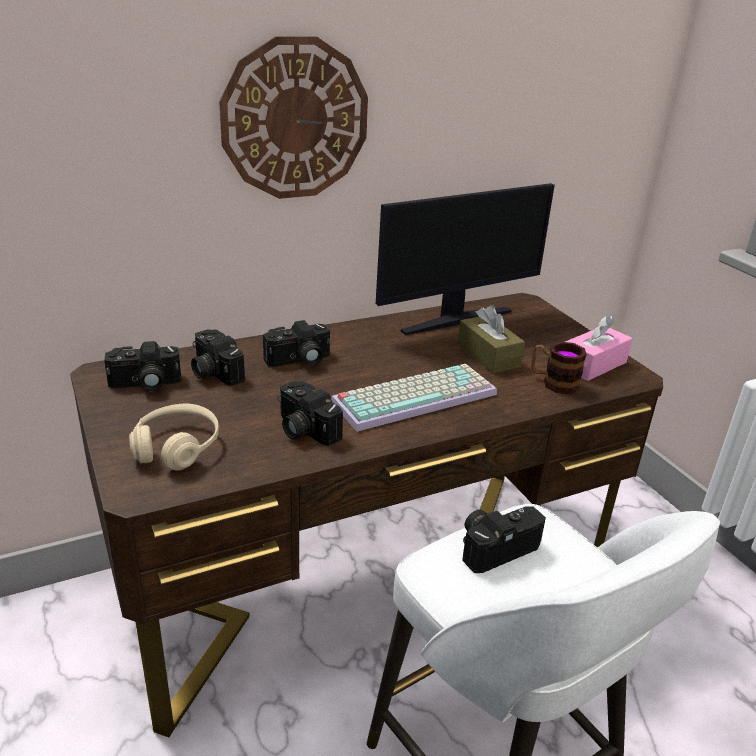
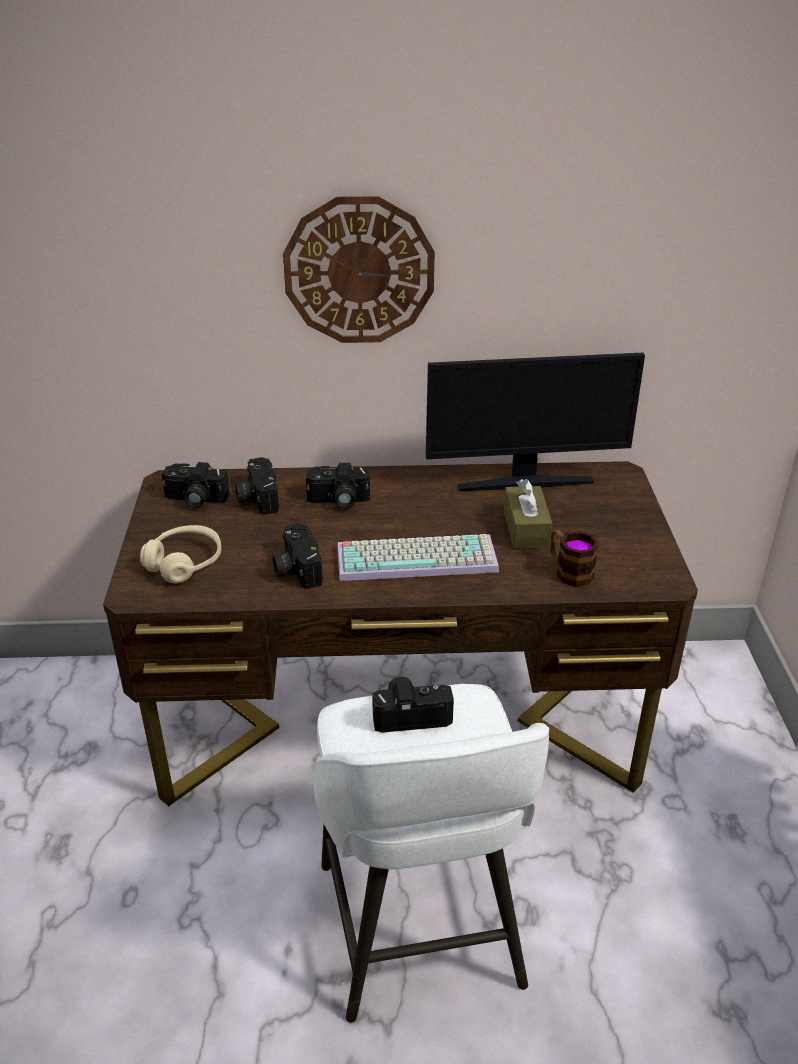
camera: 25 degrees right, 5 degrees up
(593, 365) = (630, 560): pink tissue box -> none

